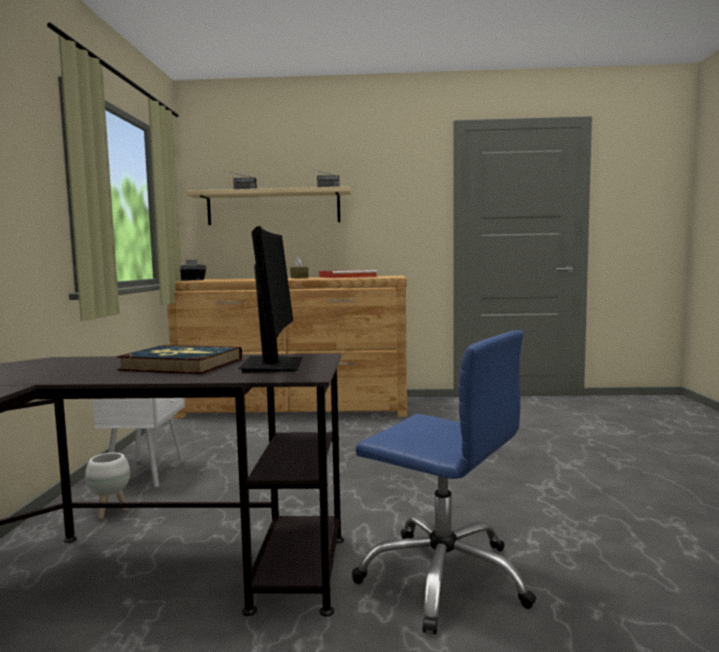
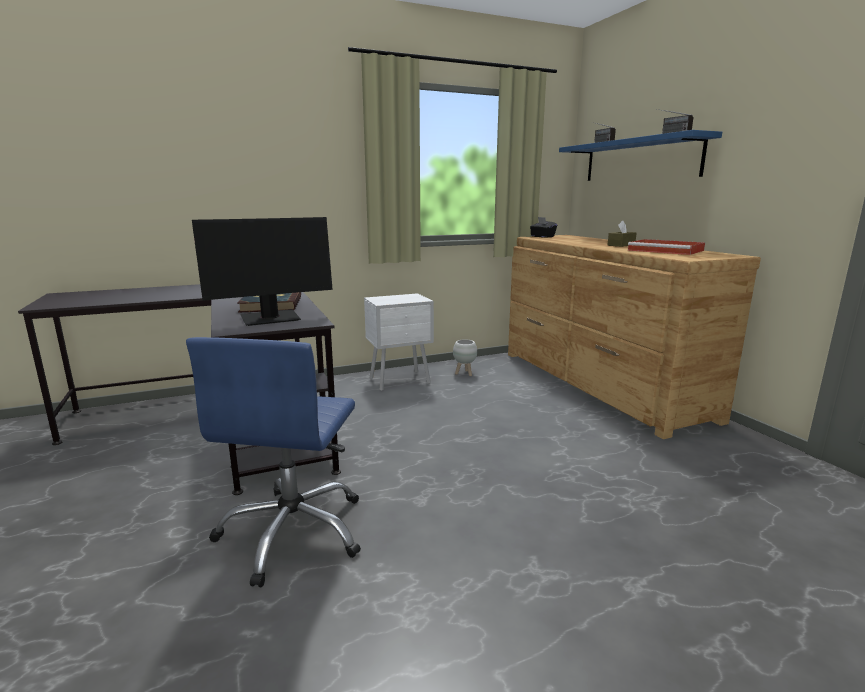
camera: 65 degrees right, 10 degrees up
(111, 511) = (340, 391): white planter -> white planter (464, 373)
(273, 208) = (640, 160): beige shelf -> blue shelf

